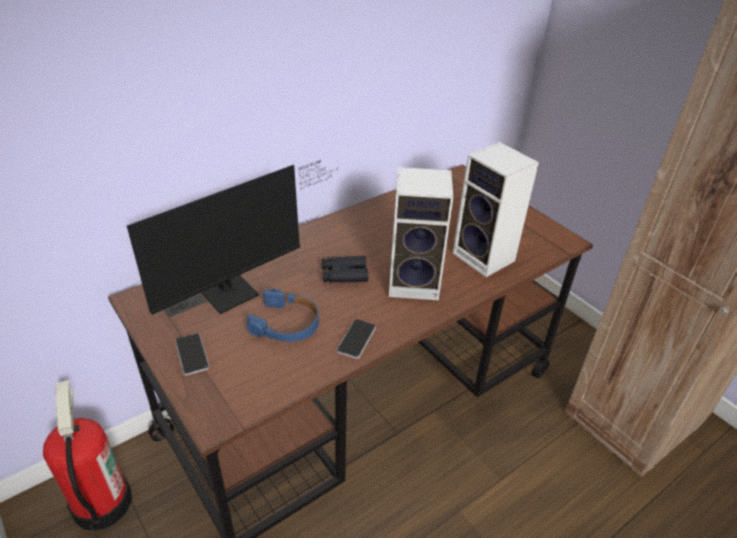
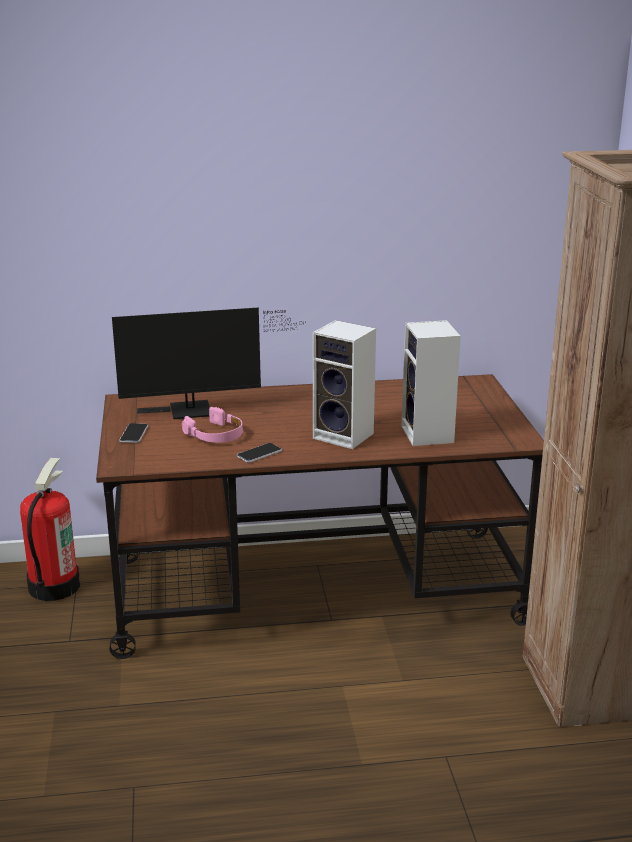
camera: 30 degrees right, 15 degrees down
(286, 324) = (215, 434): blue headphones -> pink headphones
(344, 274) = (291, 419): black binoculars -> none

